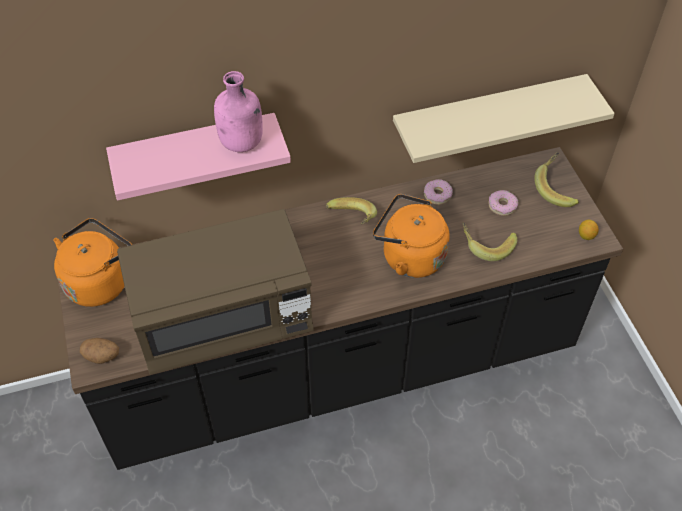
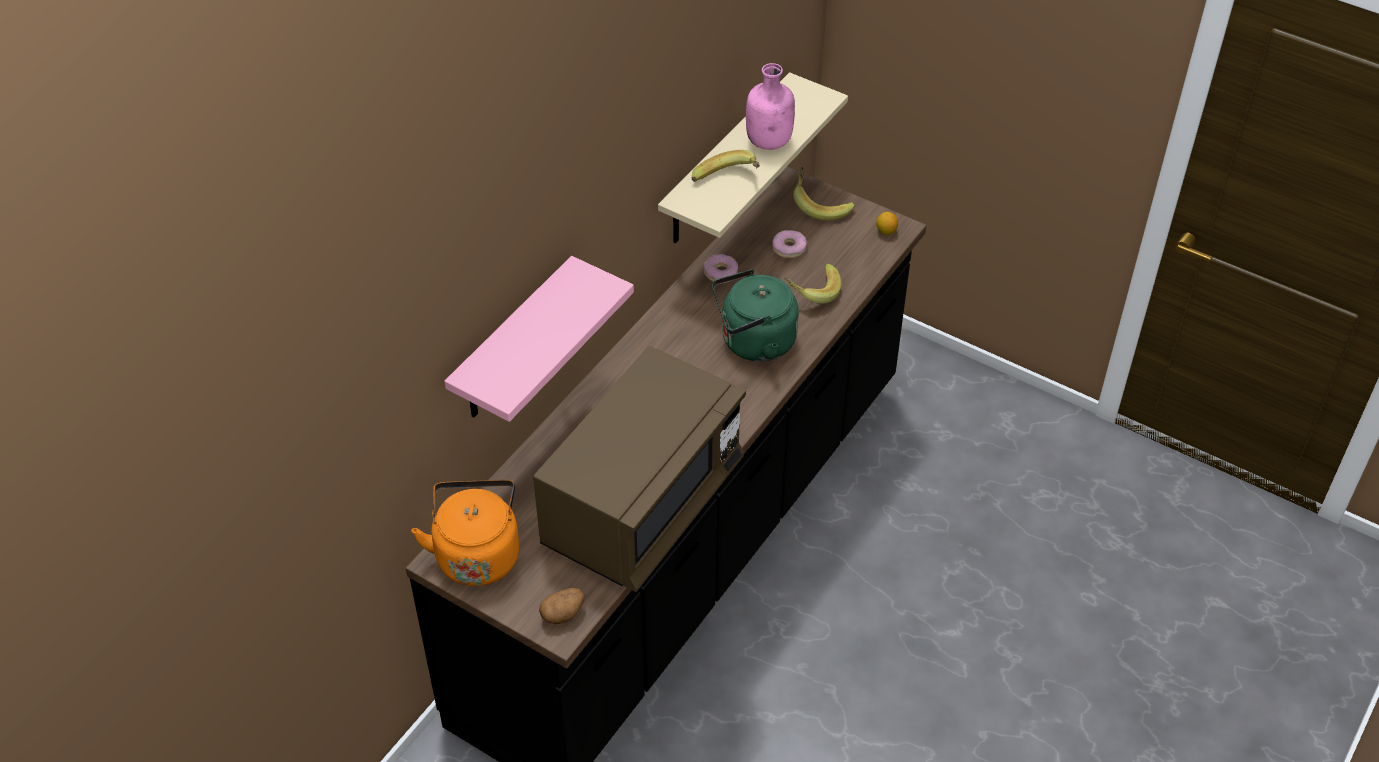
camera: 40 degrees left, 5 degrees down
(242, 143) = (575, 299): pink bottle -> pink bottle (770, 141)
(351, 221) = (666, 344): banana -> banana (728, 181)
(409, 256) = (753, 343): orange kettle -> green kettle

